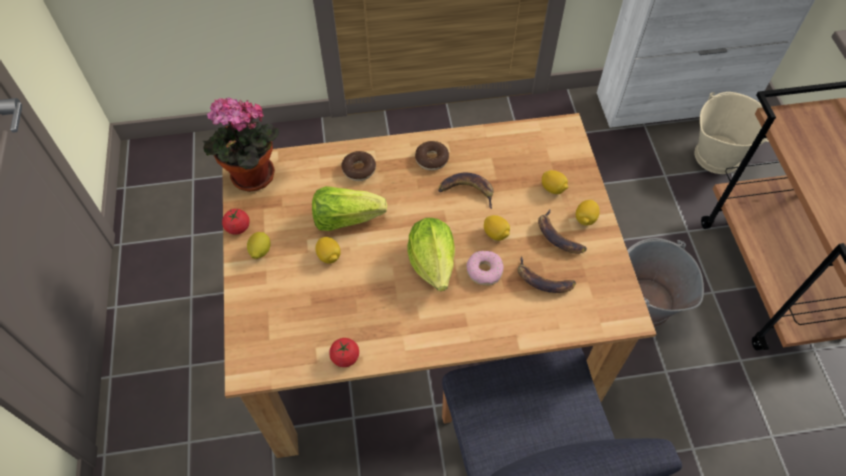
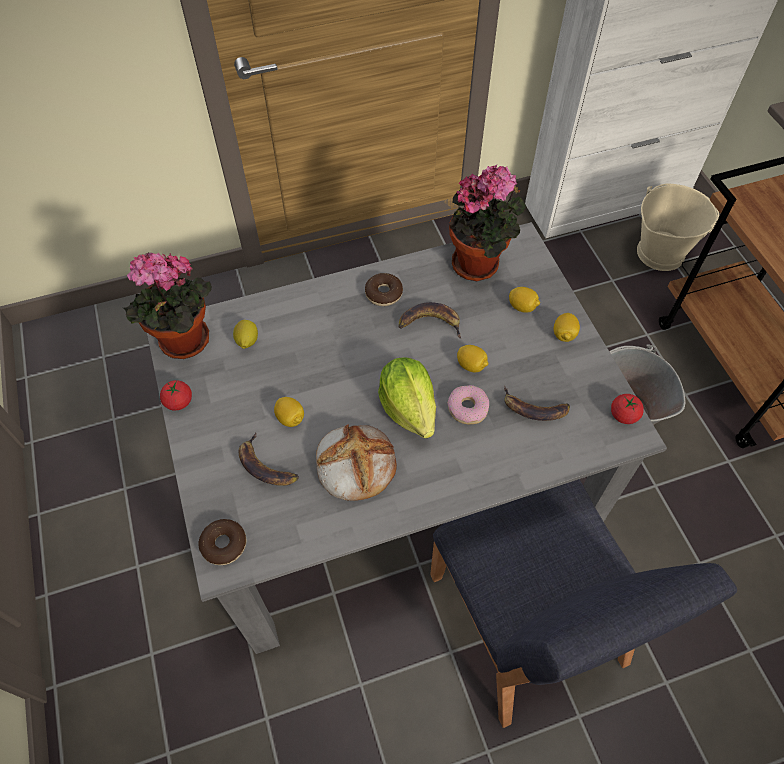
camera: 10 degrees left, 0 degrees up
(260, 251) = (210, 425): lemon -> lemon (247, 341)
(345, 357) = (332, 530): tomato -> tomato (623, 415)
(346, 218) = (301, 373): lettuce -> none
(359, 169) = (305, 316): donut -> donut (224, 545)
(376, 303) = (354, 464): none -> bread
(421, 336) = (390, 490): brown dining table -> grey dining table
(523, 144) = (479, 264): none -> potted plant
(558, 236) = (539, 358): banana -> banana (265, 466)

